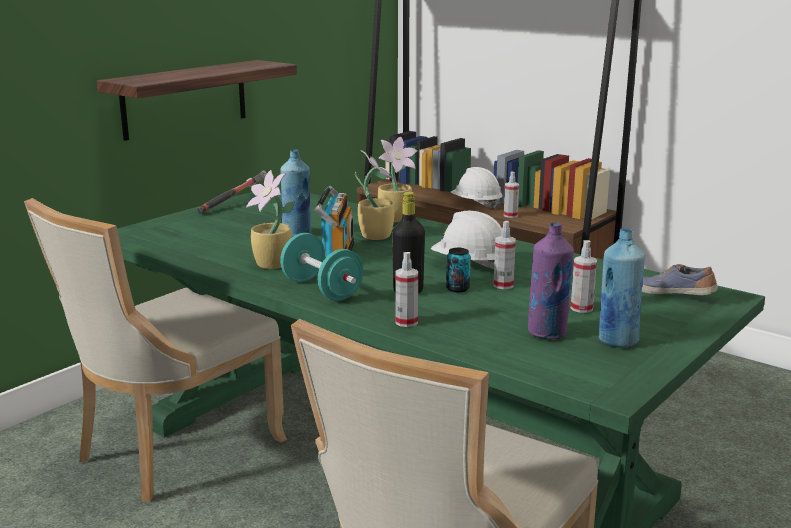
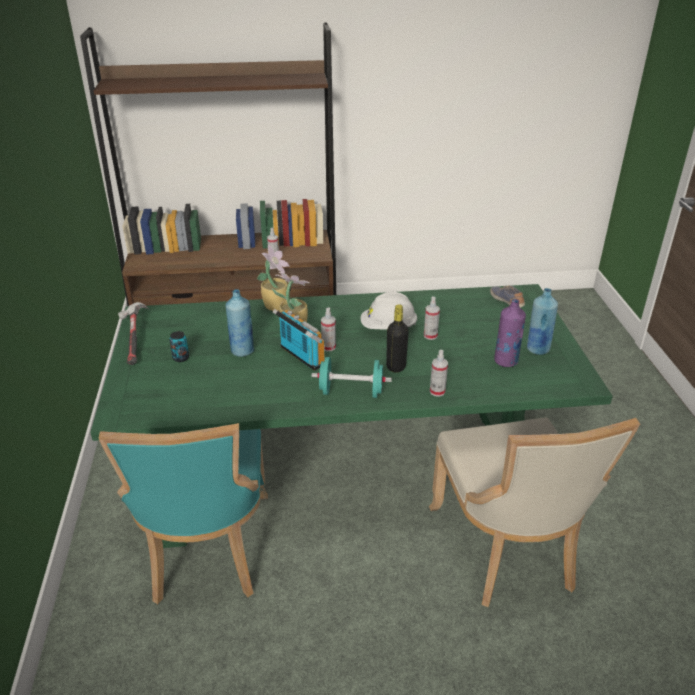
camera: 45 degrees left, 15 degrees up
(172, 450) = (207, 551): beige chair -> turquoise chair
(185, 99) = (40, 264): shelf -> none
(272, 265) = (283, 387): potted plant -> none
(457, 288) = (415, 351): can -> can (181, 358)
(476, 205) = (236, 257): white hard hat -> none
(581, 308) = (489, 334): spray bottle -> spray bottle (328, 347)
(673, 294) = (507, 302): shoe -> shoe turned 75 degrees clockwise

